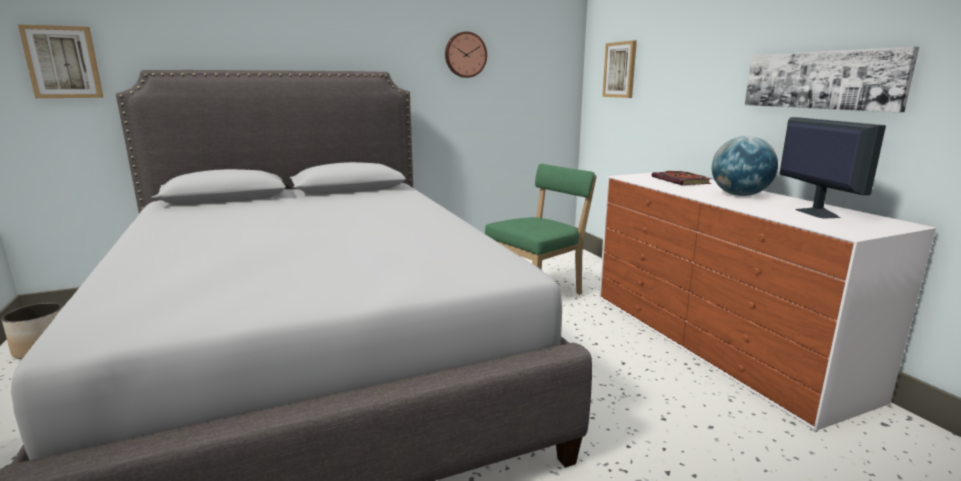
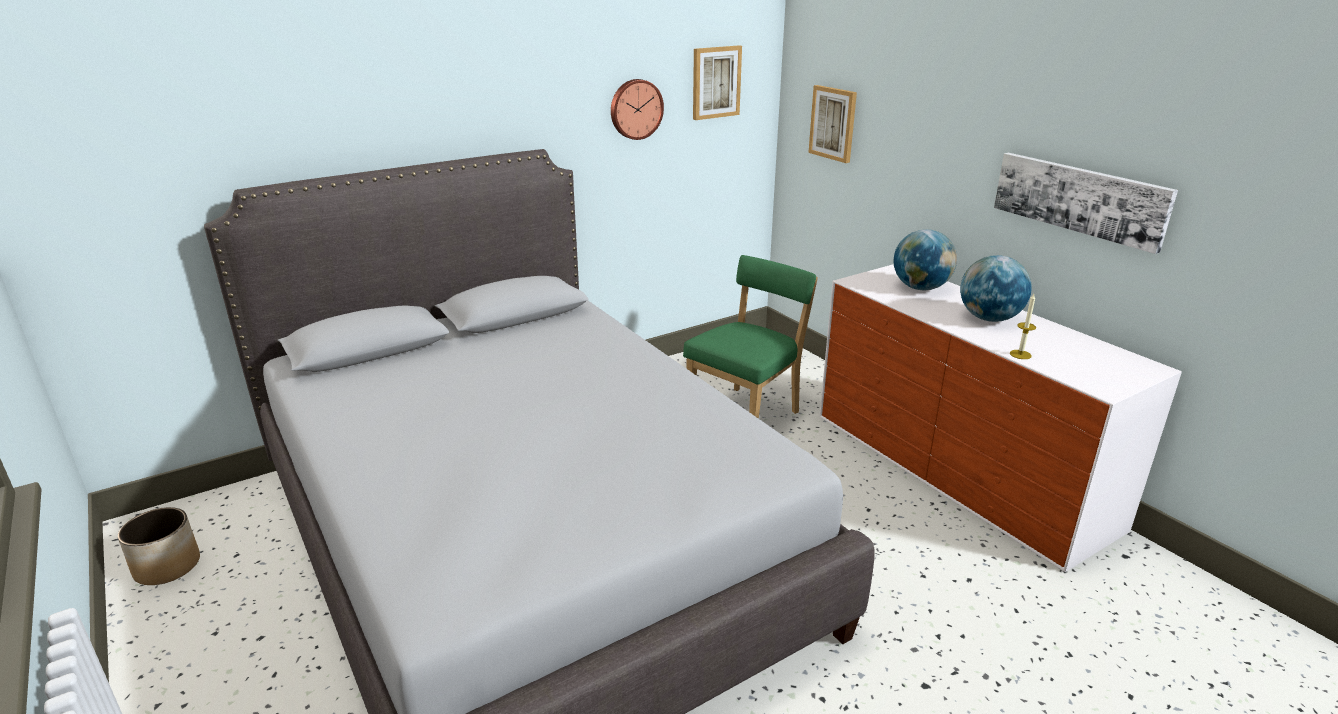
camera: 10 degrees left, 10 degrees up
(63, 62) = (123, 188): picture -> picture (715, 82)
(682, 181) = (920, 288): book -> globe
(764, 212) = (1020, 354): none -> candle
(815, 213) = (1070, 352): monitor -> none

